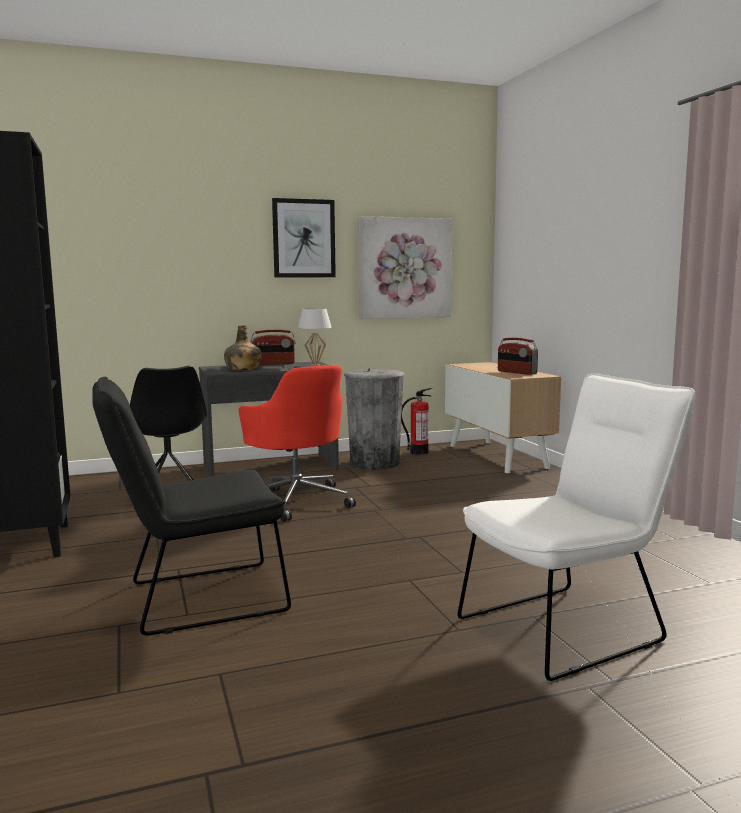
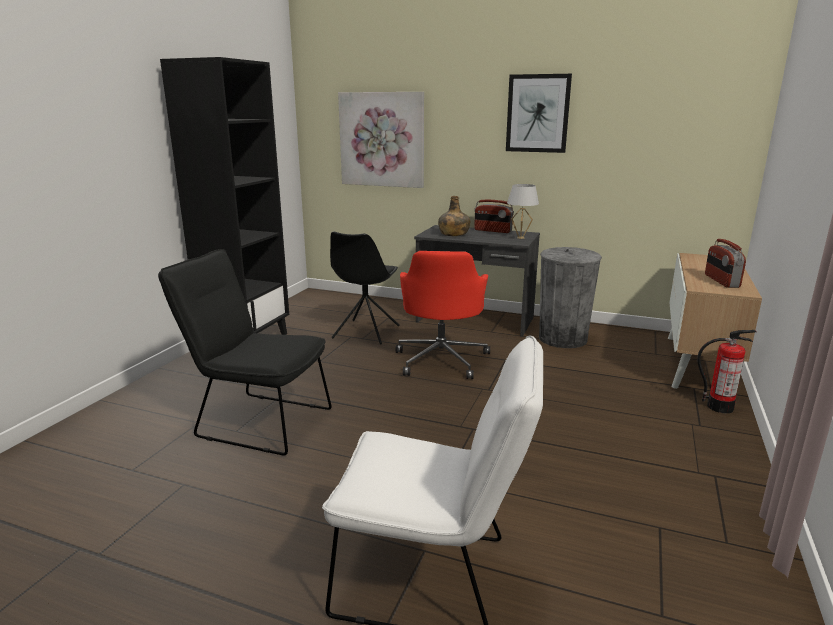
camera: 40 degrees right, 10 degrees up
(405, 268) = (646, 145): picture -> picture (382, 140)
(419, 452) = (623, 337): fire extinguisher -> fire extinguisher (719, 407)

